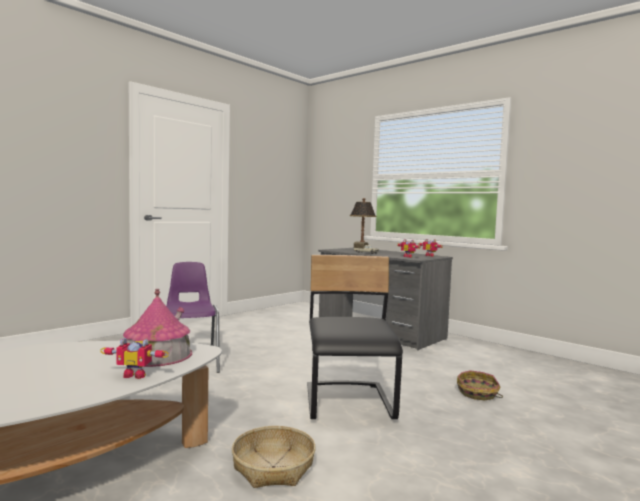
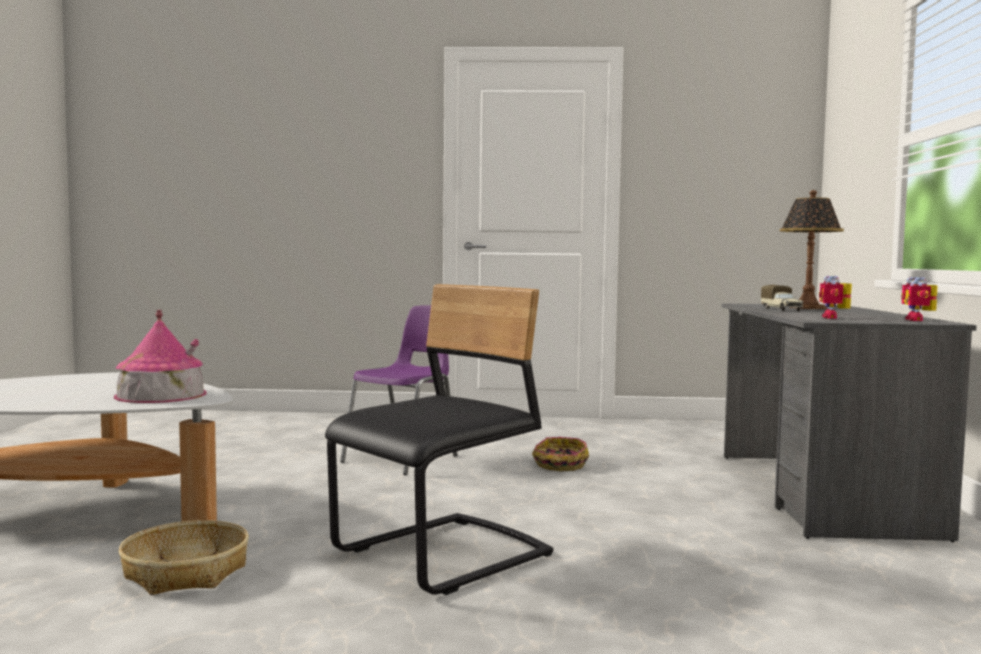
camera: 50 degrees right, 0 degrees up
(136, 374) = (85, 402): toy robot -> none
(478, 394) = (701, 632): basket -> basket (559, 465)

